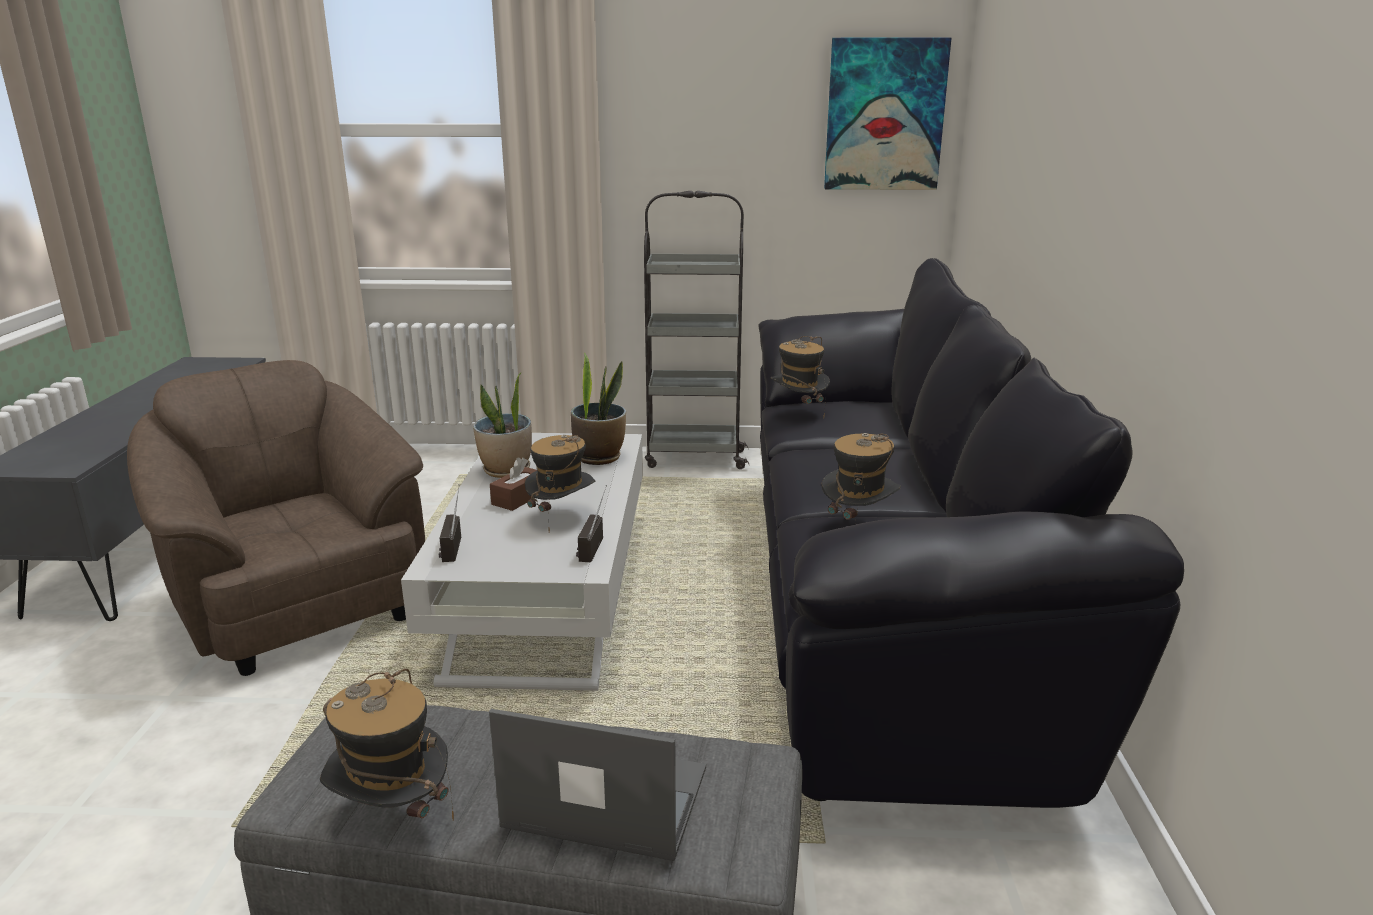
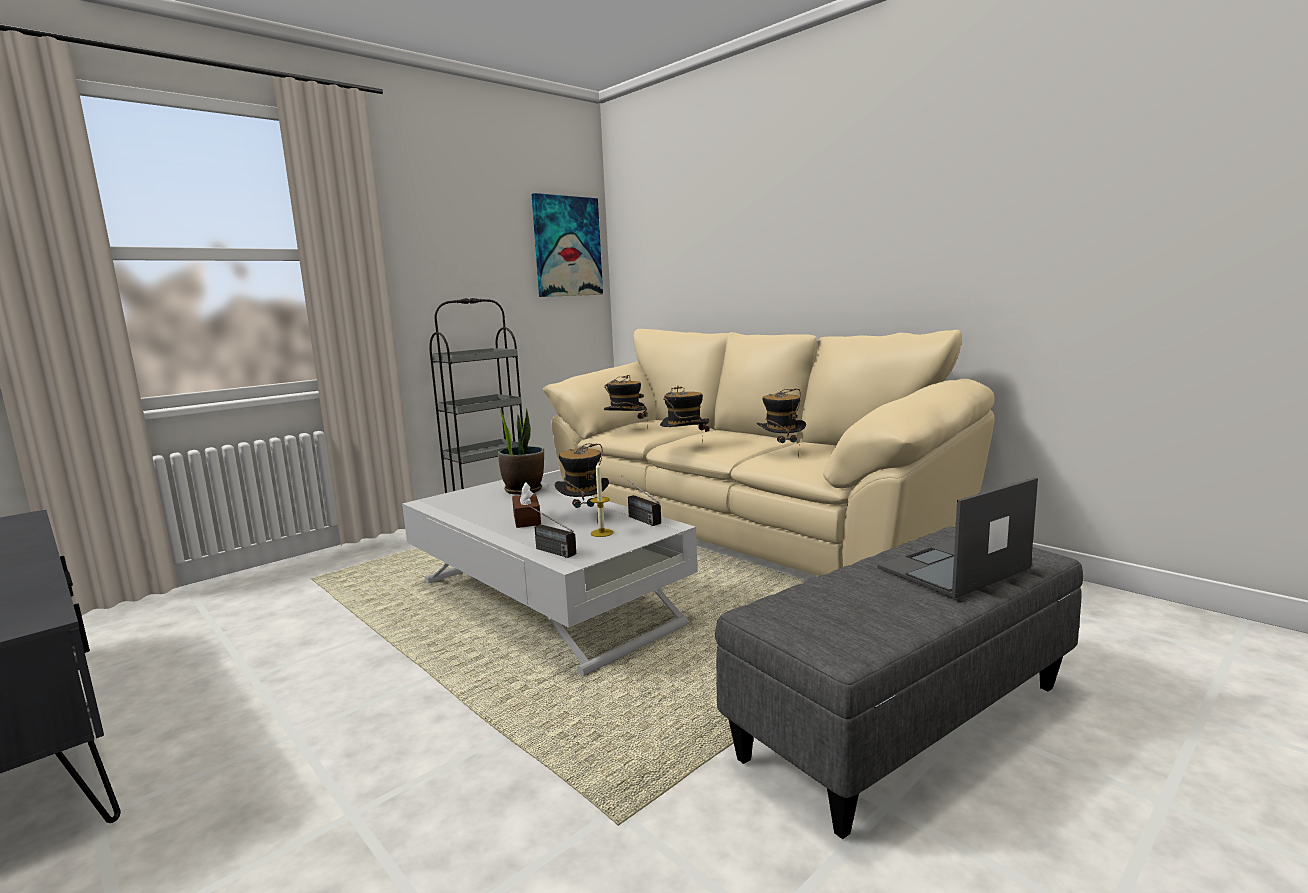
camera: 45 degrees left, 10 degrees down
(299, 605) = (343, 701): brown armchair -> none
(393, 817) = (908, 625): hat -> hat (685, 447)
(506, 470) = (475, 513): potted plant -> none
(526, 547) = (601, 533): none -> candle
(881, 608) = (739, 532): black sofa -> beige sofa

